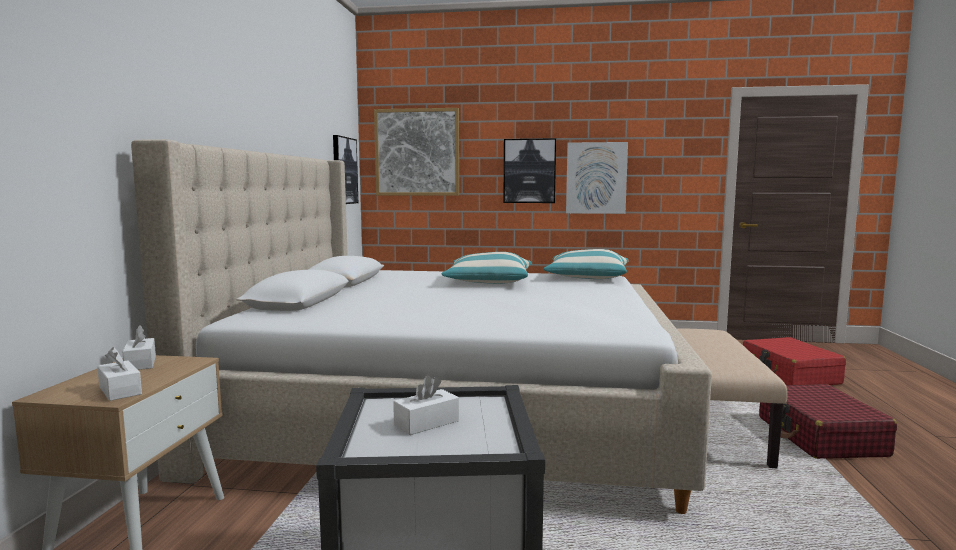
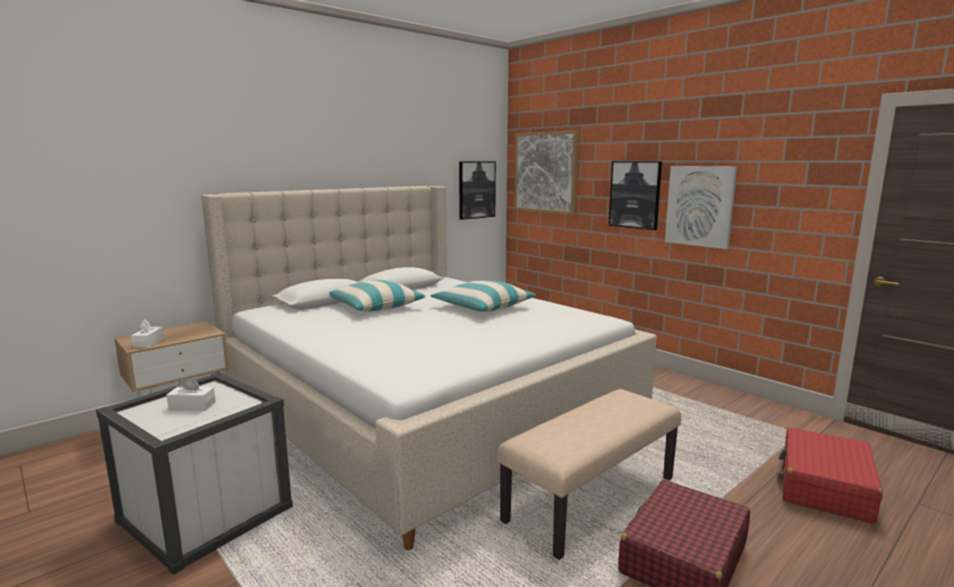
camera: 40 degrees right, 5 degrees up
(140, 363) = (193, 328): white tissue box -> none
(587, 277) = (578, 318): pillow -> pillow (375, 306)

